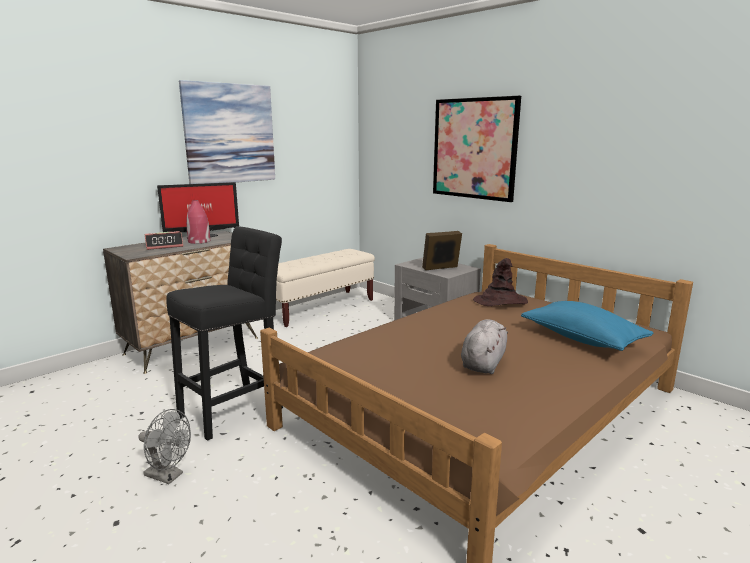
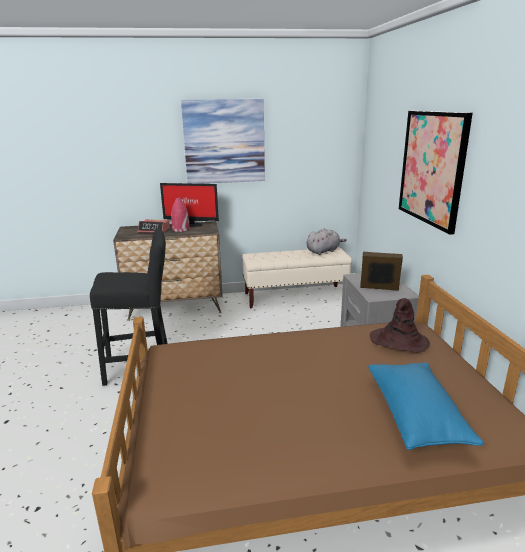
camera: 35 degrees right, 5 degrees up
(168, 476) = (58, 402): grey fan -> none
(483, 363) = (275, 404): grey plush toy -> grey plush toy (323, 251)

